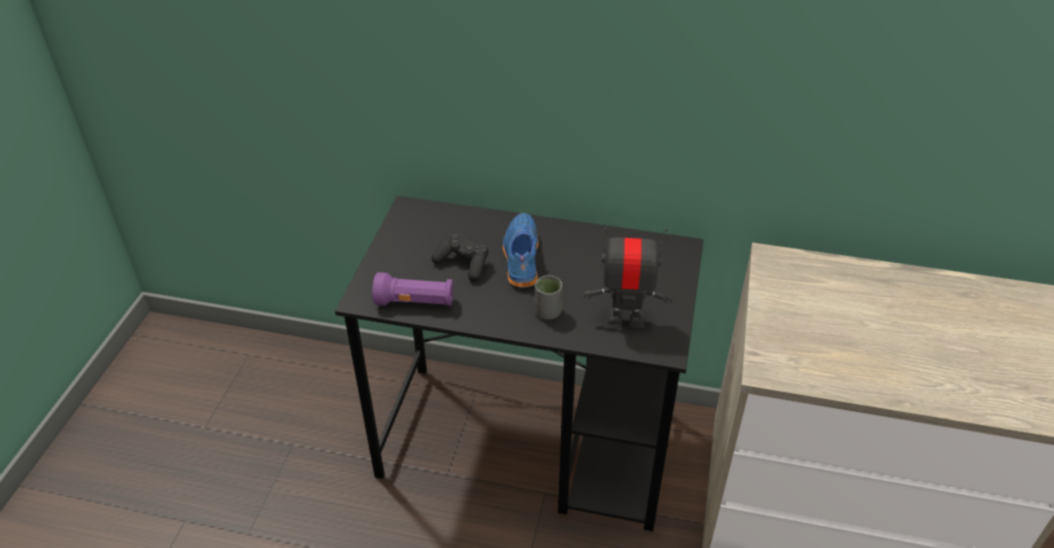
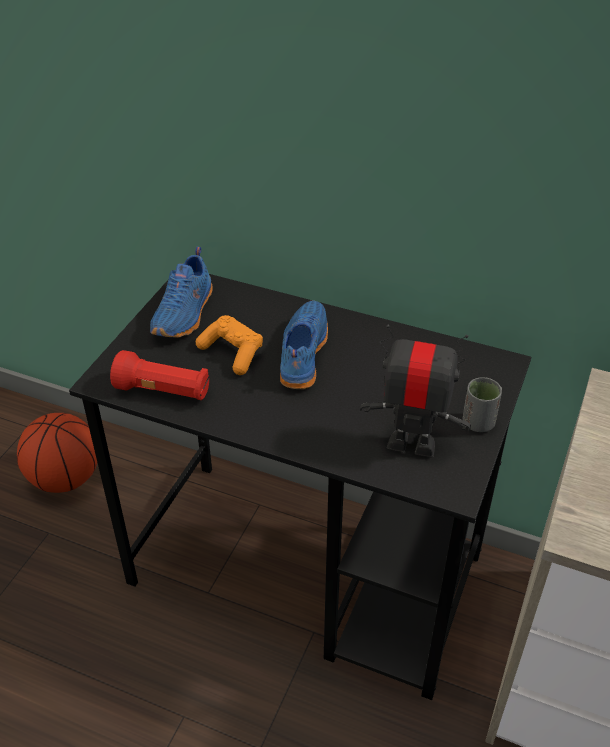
camera: 10 degrees right, 0 degrees up
(296, 396) = (65, 478): none -> basketball
(414, 236) = (185, 314): none -> blue shoe
(415, 302) = (164, 391): purple flashlight -> red flashlight
(463, 264) = (232, 353): black game controller -> orange game controller
(548, 312) = (317, 423): grey cup -> grey cup (478, 423)

